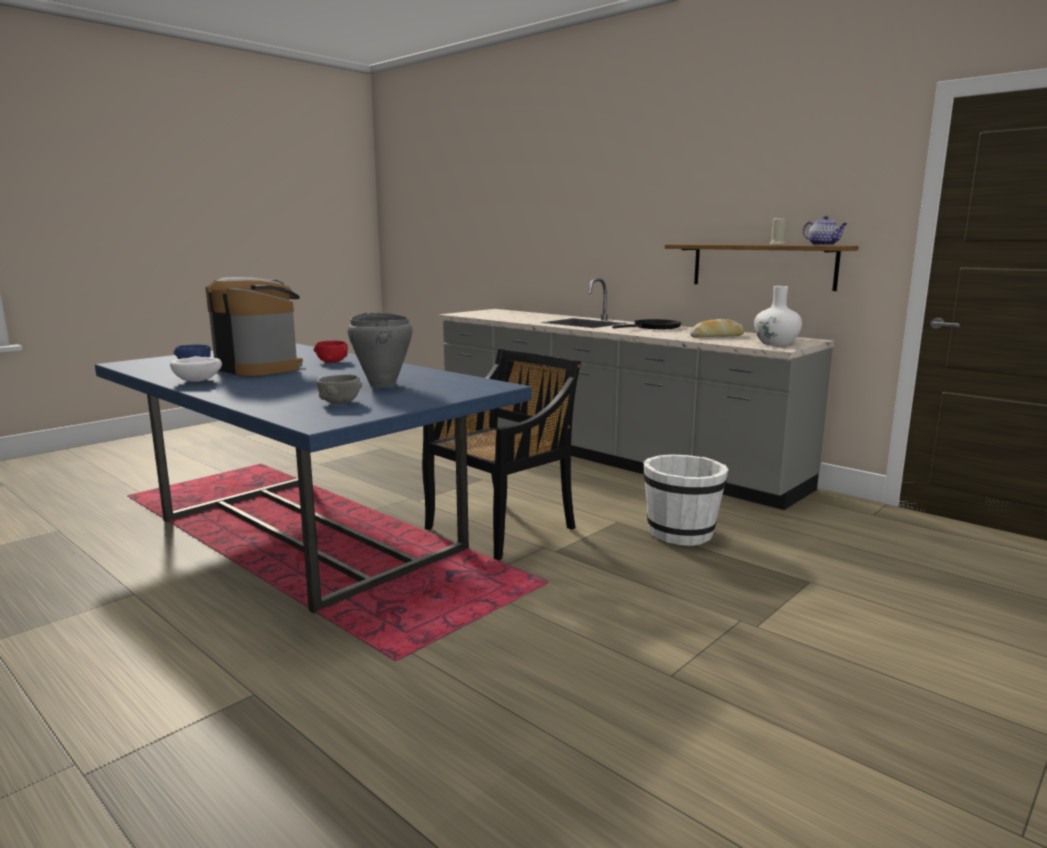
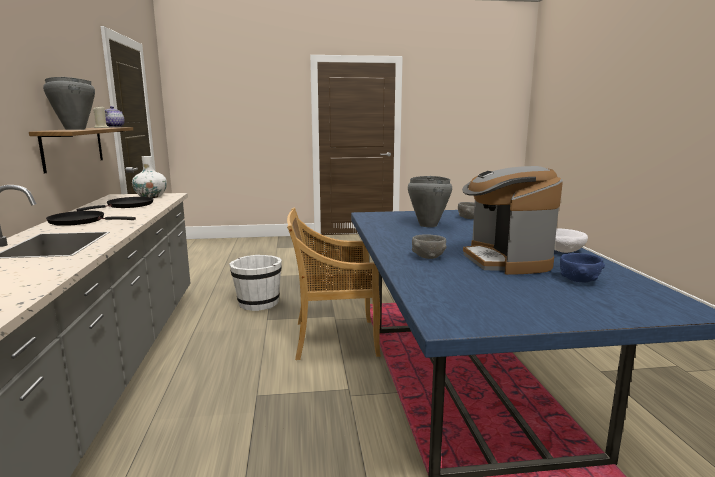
camera: 140 degrees left, 0 degrees up
(332, 362) = (428, 257): red bowl -> grey bowl
(501, 528) = (333, 339): black chair -> beige chair
(716, 336) = (127, 206): bread -> black frying pan
(719, 244) = (75, 129): none -> grey cooking pot

